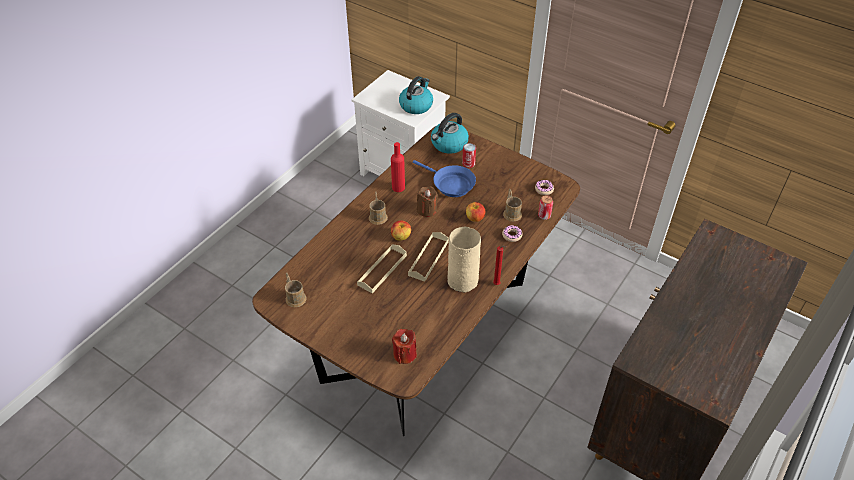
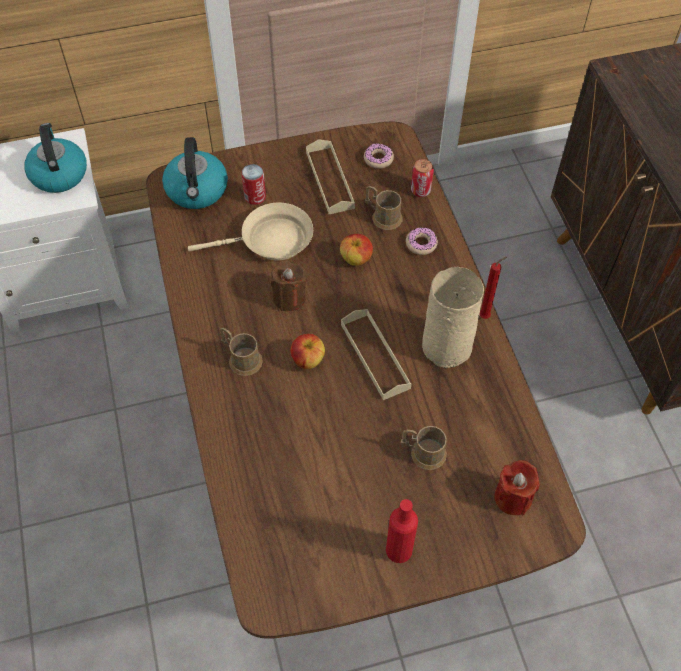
camera: 50 degrees left, 10 degrees up
(294, 296) = (293, 566): brown mug -> brown mug (423, 452)
(382, 270) = (346, 423): beige tray -> beige tray (330, 180)
(398, 187) = (215, 299): red bottle -> red bottle (399, 550)
(450, 184) = (271, 241): blue frying pan -> beige frying pan

